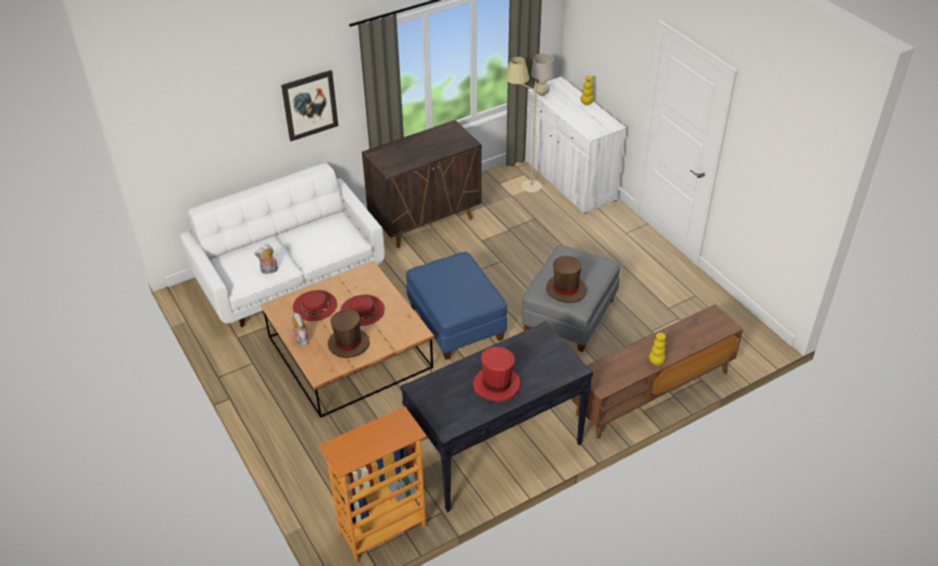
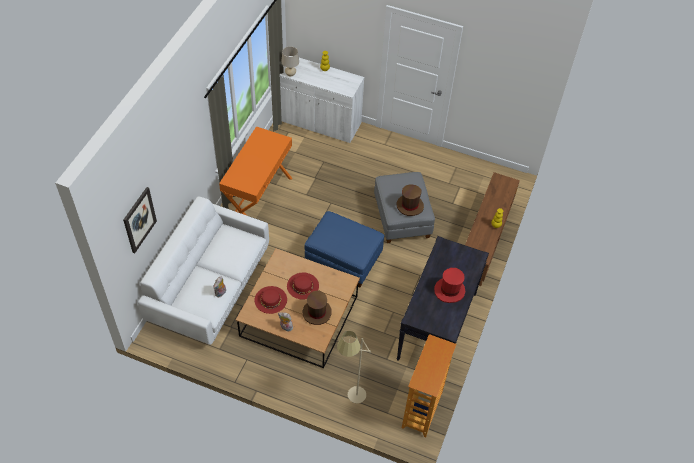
camera: 40 degrees left, 10 degrees up
(310, 105) = (185, 164): picture -> picture (139, 220)
(426, 221) = (258, 199): brown cabinet -> orange console table
(522, 187) = (295, 142): beige floor lamp -> beige floor lamp (350, 400)

